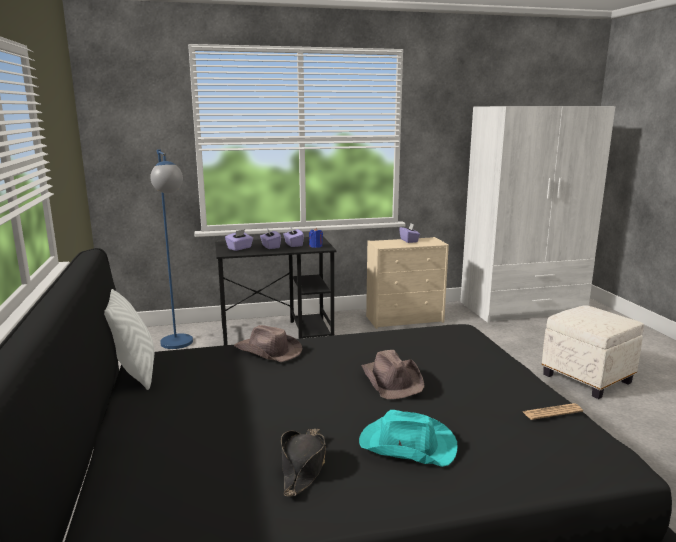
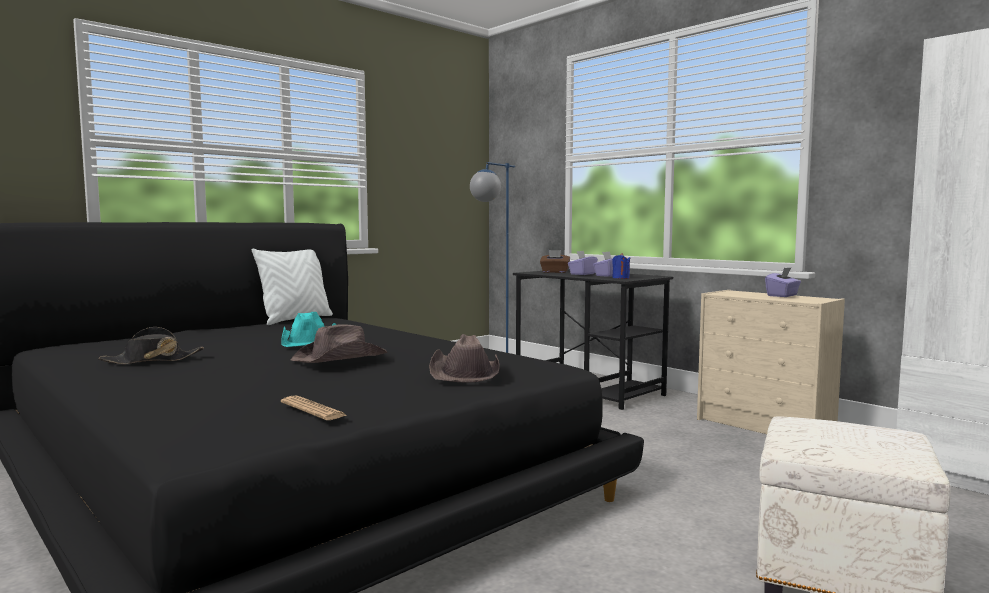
camera: 60 degrees right, 10 degrees down
(239, 248) = (554, 272): purple tissue box -> brown tissue box
(268, 351) = (372, 331): brown hat -> brown hat (466, 373)
(406, 444) = (198, 374): turquoise hat -> turquoise hat (309, 340)

